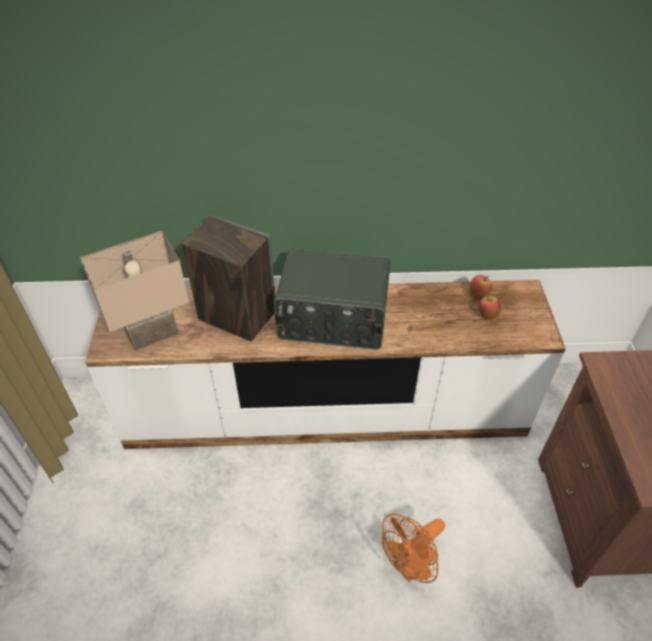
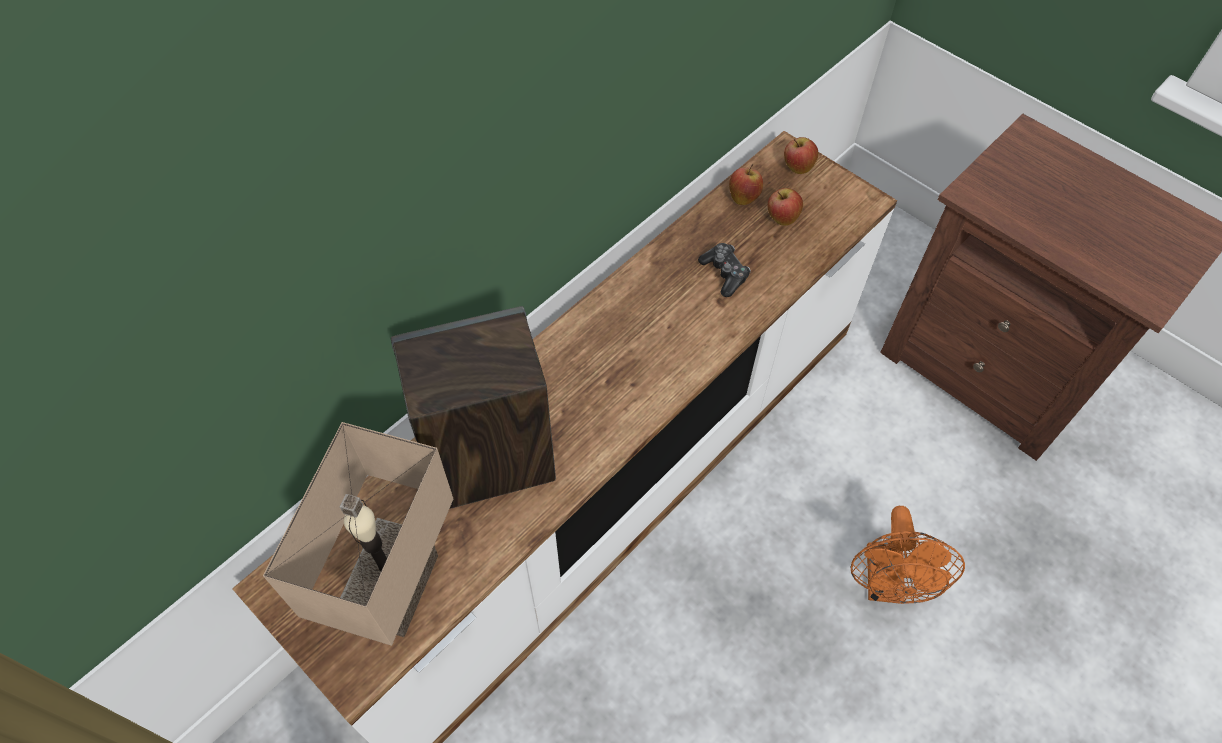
camera: 45 degrees left, 10 degrees up
(333, 320) = (620, 364): radio -> none
(427, 318) = (724, 274): none -> game controller
(525, 299) = (797, 167): none -> apple

